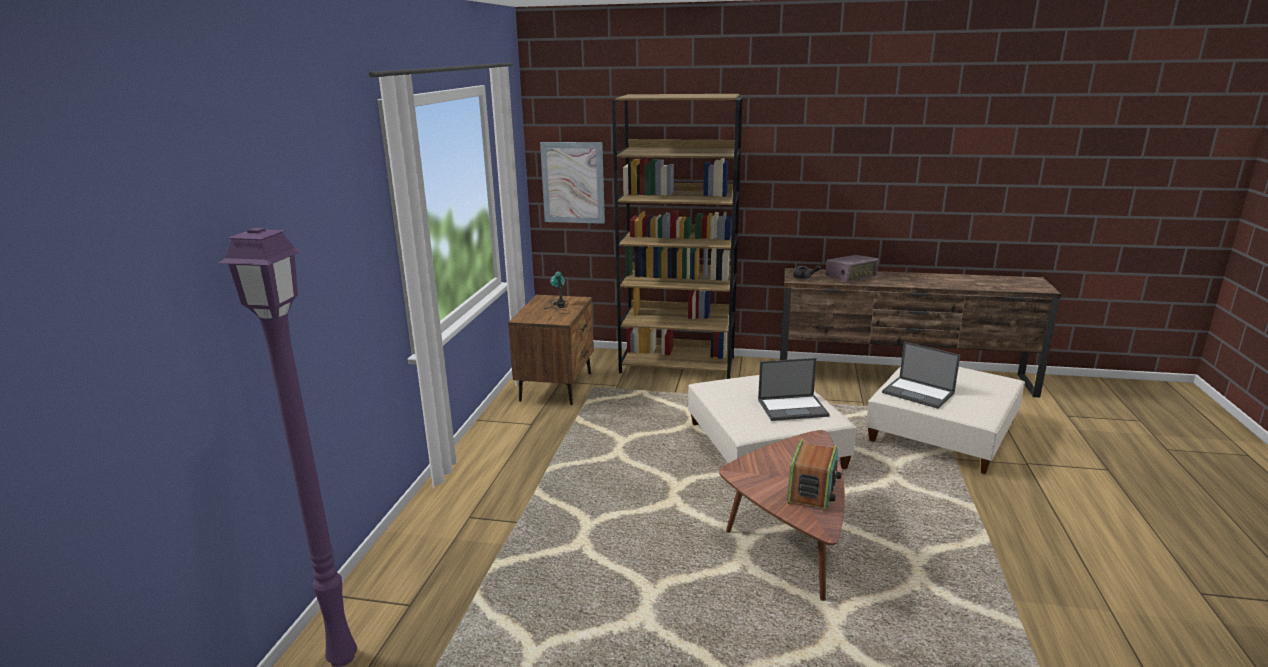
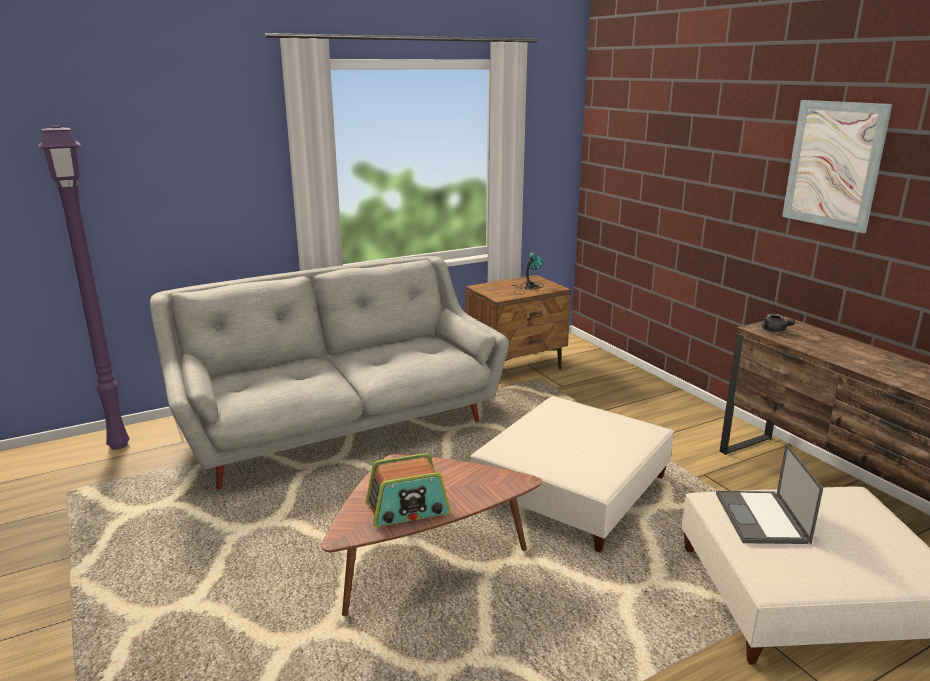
camera: 50 degrees right, 0 degrees up
(528, 501) = (340, 426): none -> grey sofa
(573, 182) = (611, 171): picture -> picture (833, 164)
(678, 365) = (648, 394): brown bookcase -> none
(793, 408) = (586, 456): laptop -> none
(851, 277) = (838, 348): radio -> none

